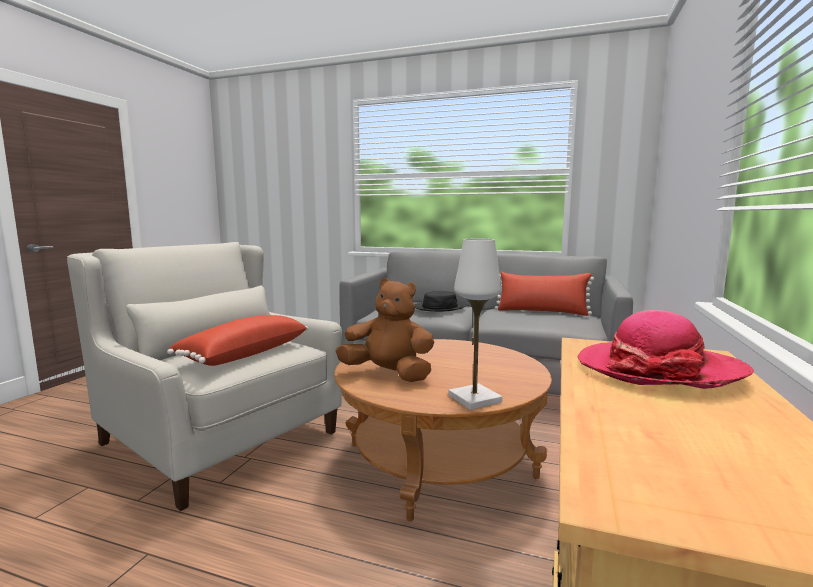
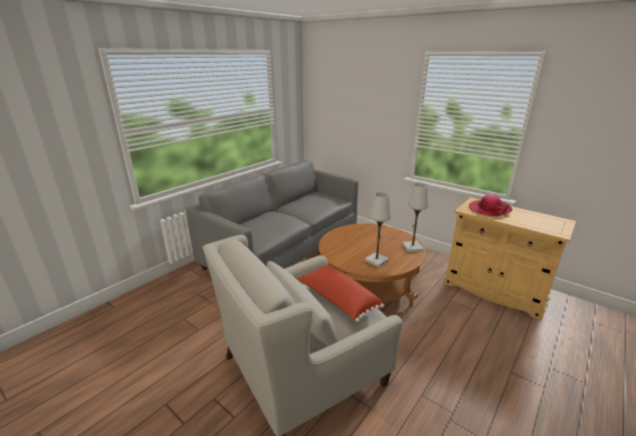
camera: 70 degrees left, 15 degrees up
(389, 374) = (376, 260): brown plush toy -> white table lamp
(439, 307) = (278, 220): black hat -> none
(542, 312) = (307, 199): red pillow -> none

